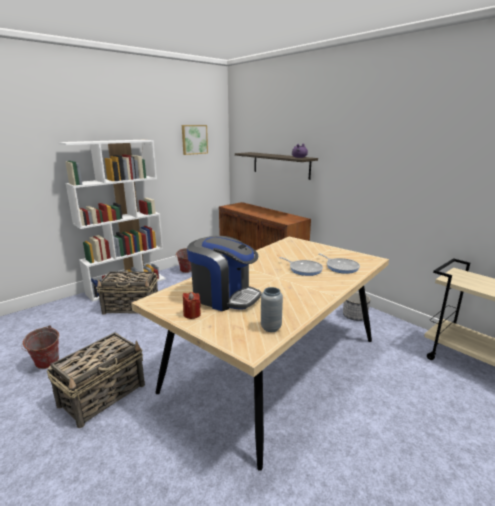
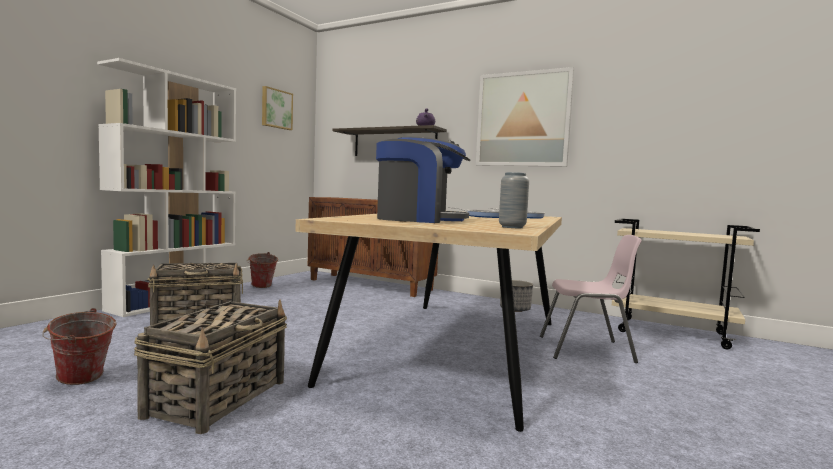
camera: 20 degrees left, 15 degrees down
(192, 314) = (399, 223): red candle -> none
(378, 156) = (523, 119): none -> picture
(378, 380) = (587, 350): none -> pink chair

